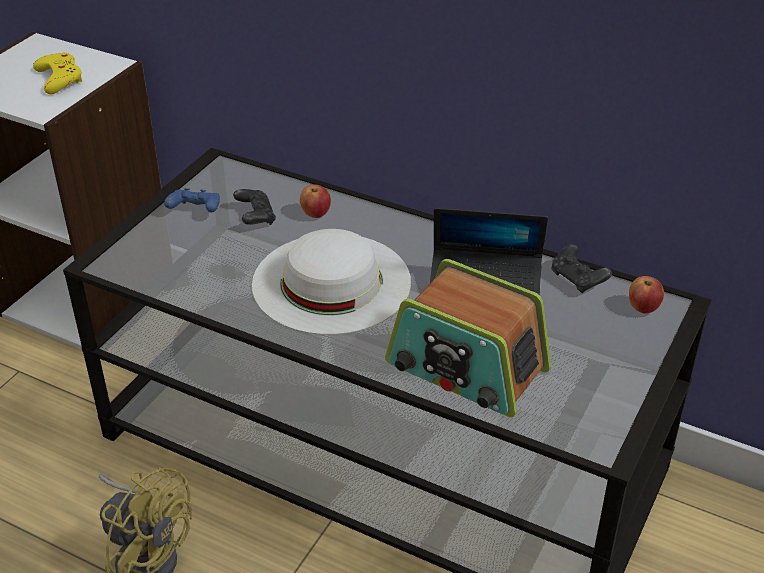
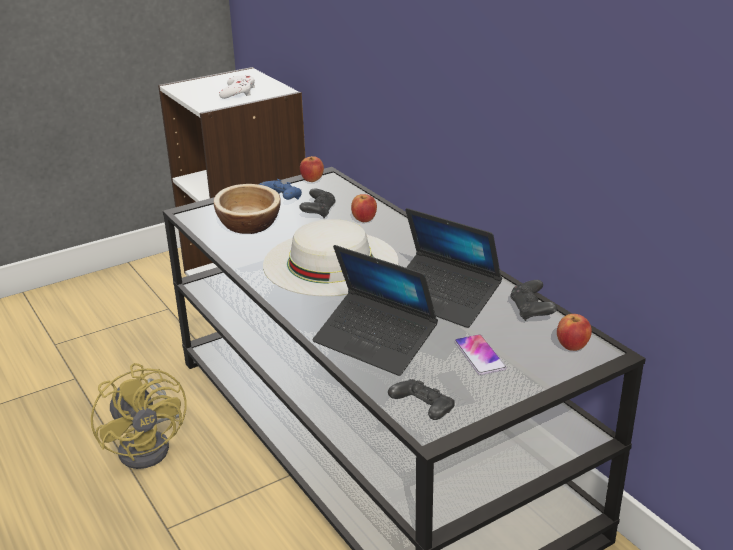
camera: 30 degrees right, 10 degrees down
(59, 78) = (238, 92): yellow game controller -> white game controller
(191, 259) = (249, 225): none -> bowl
(207, 173) = (312, 180): none -> apple
(466, 368) = (375, 342): radio -> laptop
(574, 348) = (479, 355): none -> phone
(580, 430) = (423, 411): none -> black game controller

